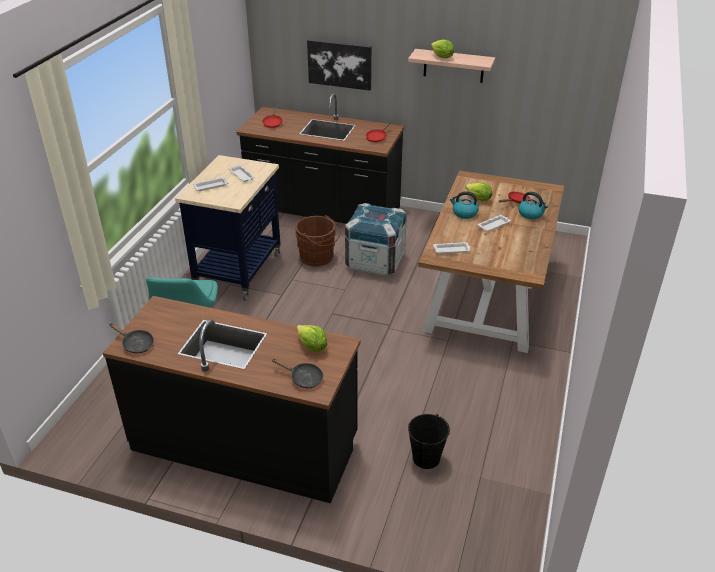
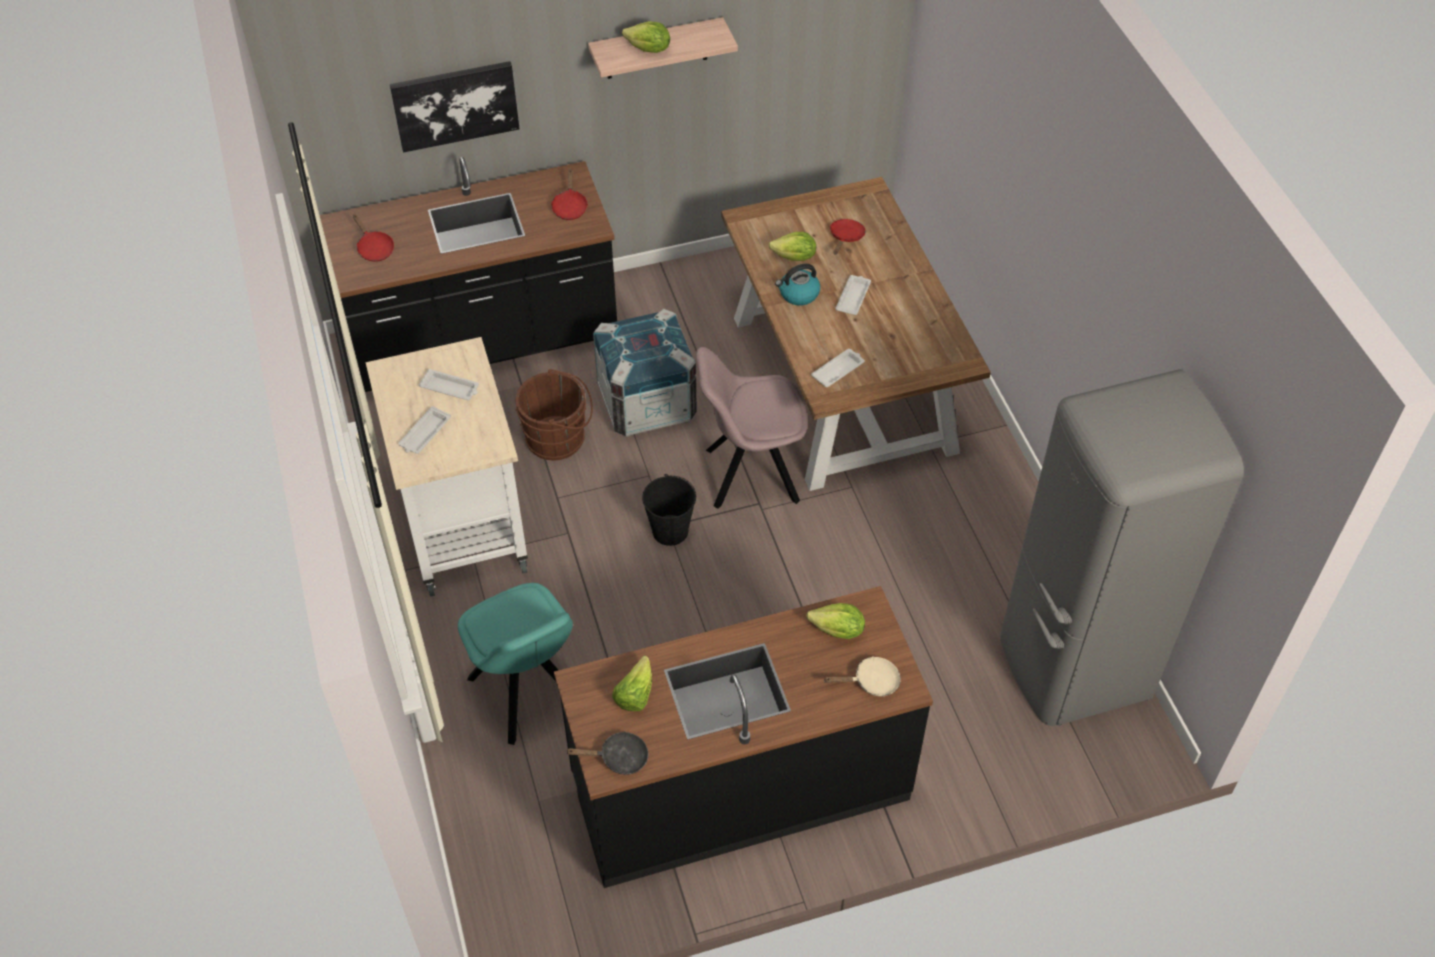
camera: 35 degrees left, 15 degrees up
(177, 322) = (635, 694): none -> lettuce
(238, 271) = (462, 526): blue cart -> white cart
(303, 378) = (871, 682): black frying pan -> beige frying pan
(398, 311) = (751, 474): none -> pink chair
(426, 458) = (963, 674): black bucket -> black bucket (670, 531)
(497, 490) = (1070, 667): none -> grey fridge
(531, 214) = (882, 253): kettle -> none

